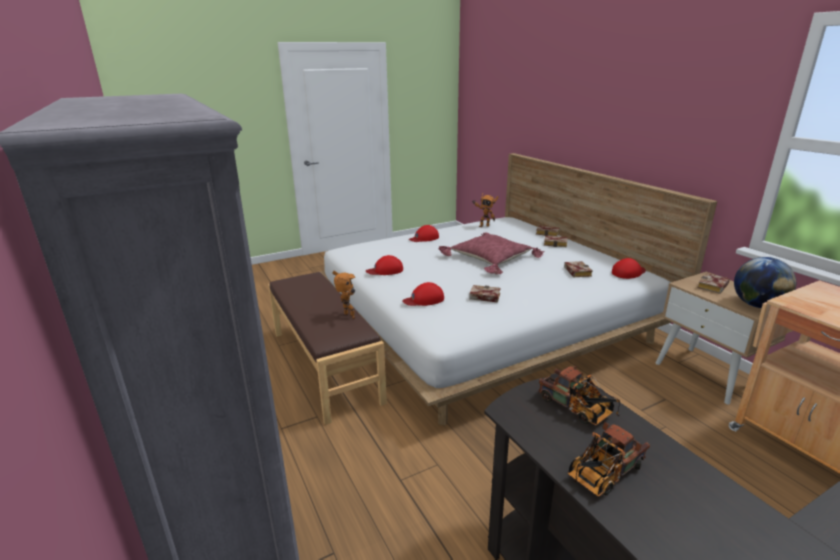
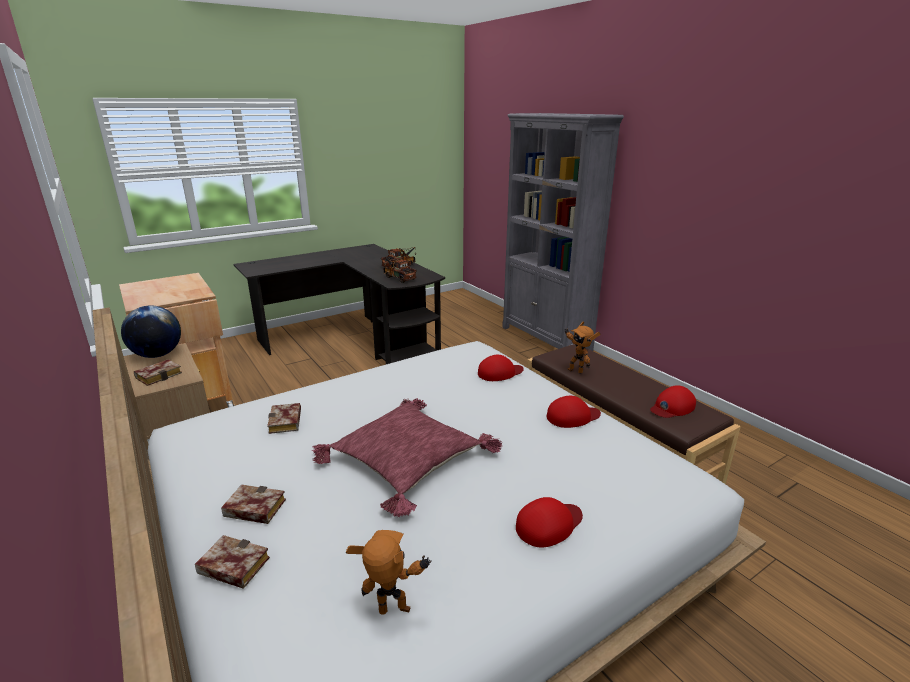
camera: 175 degrees right, 0 degrees up
(483, 297) = (432, 377): book -> none
(628, 272) = (207, 425): red cap -> red cap (672, 407)

